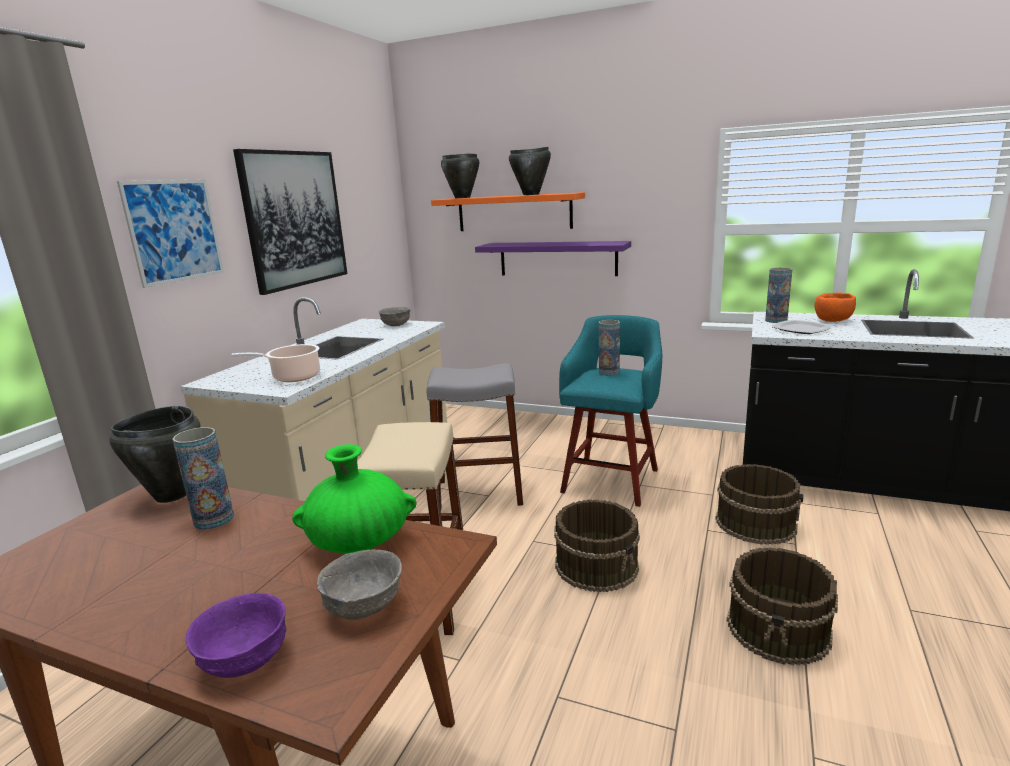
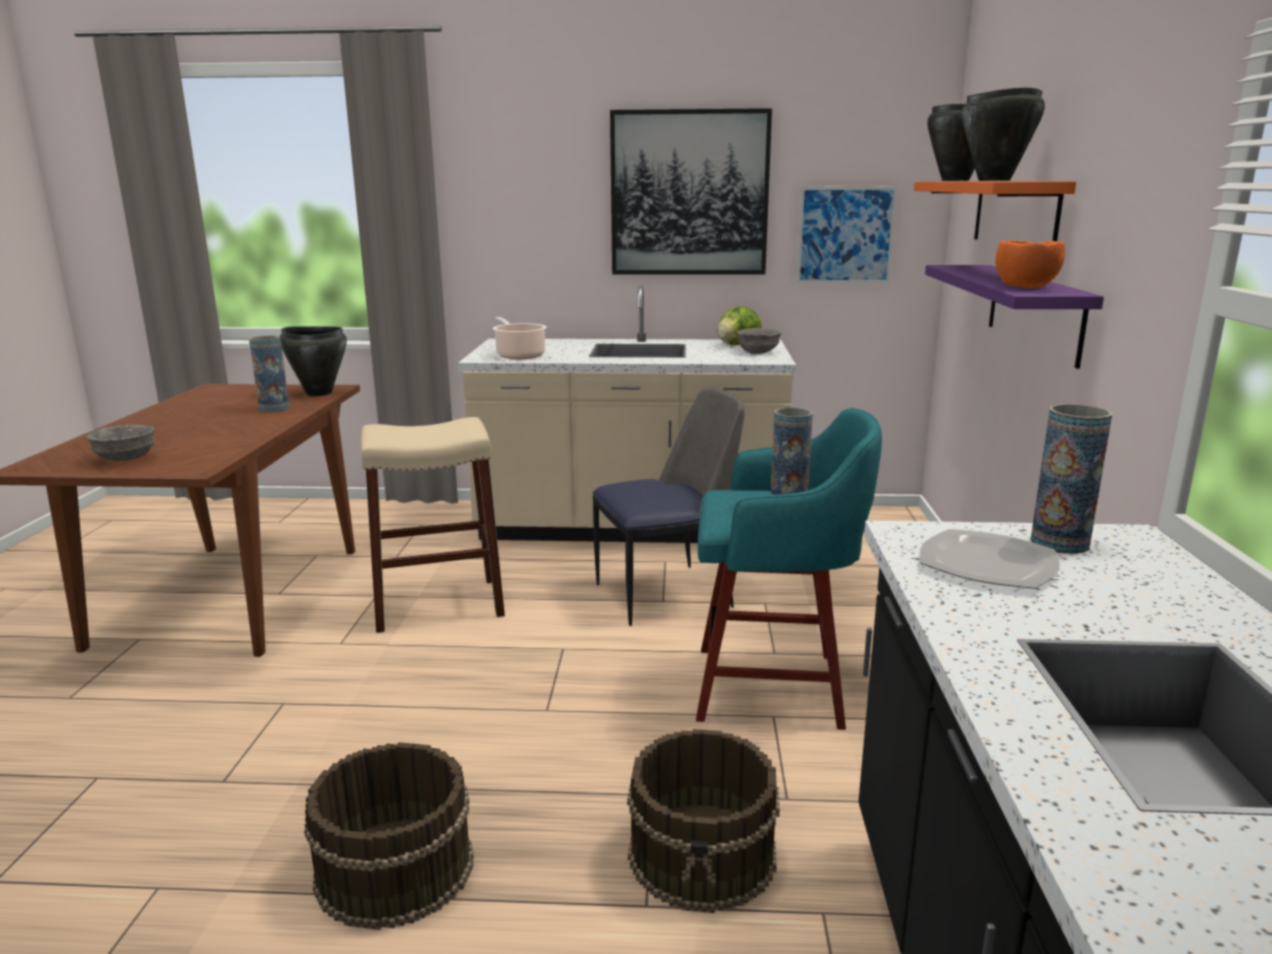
camera: 70 degrees right, 0 degrees up
(174, 231) = (519, 193): picture -> picture (845, 235)
(246, 658) = (88, 445): purple bowl -> none
(359, 542) = (218, 445): green vase -> none
(363, 326) = (737, 345): none -> lettuce
(479, 492) = (667, 594): grey stool -> chair
(597, 565) = (520, 700): brown bucket -> none
(834, 321) = (1147, 605): orange bowl -> orange bowl (1026, 288)

